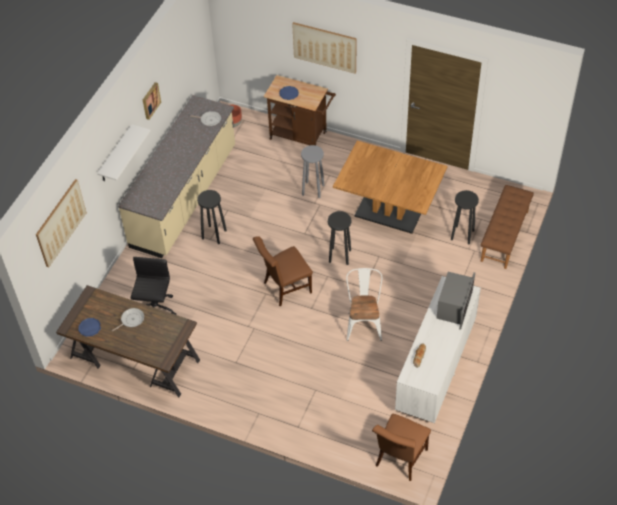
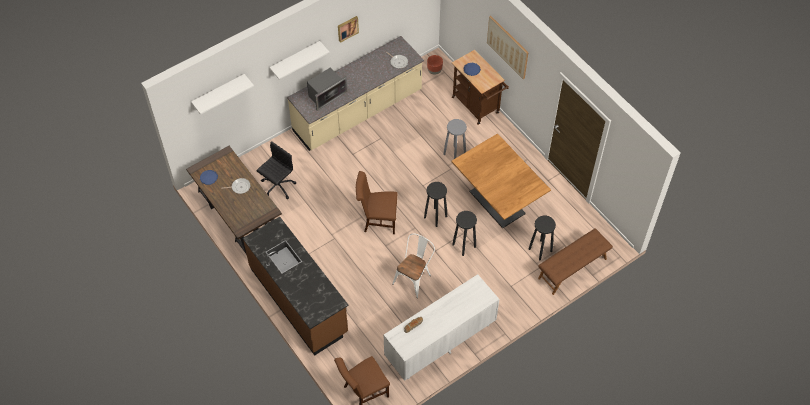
camera: 30 degrees right, 5 degrees up
(60, 222) = (219, 92): picture -> white shelf
(213, 234) = (357, 152): black stool -> black stool (464, 245)
(264, 407) = (299, 300): none -> brown counter
(454, 306) = (468, 302): microwave -> microwave (326, 95)

